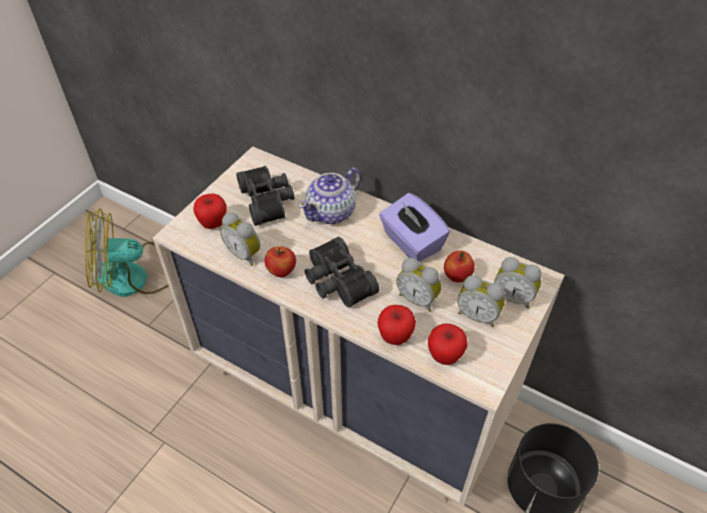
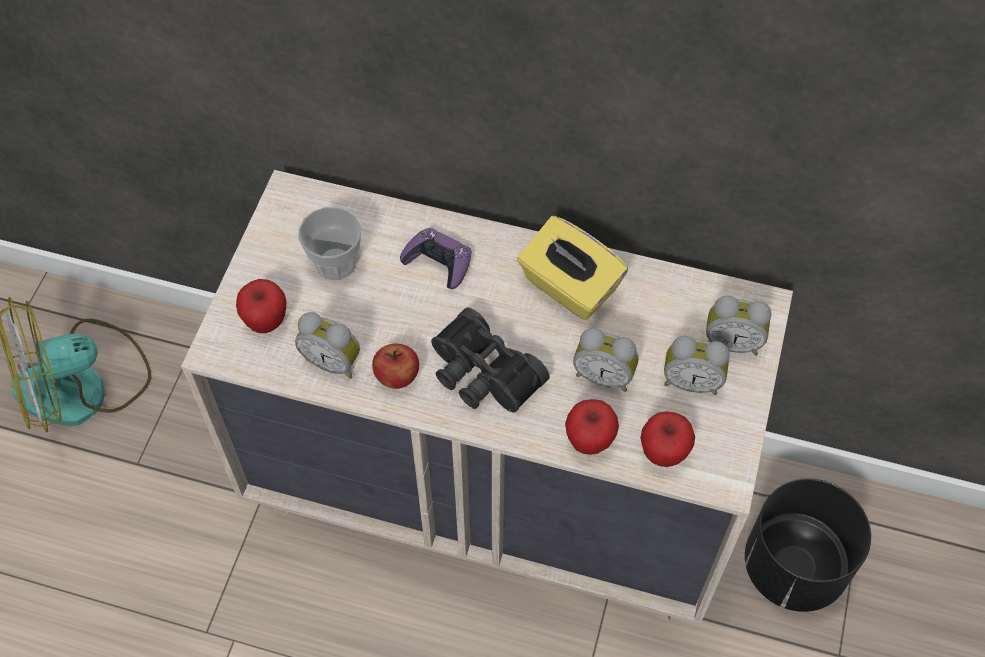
camera: 15 degrees left, 10 degrees up
(268, 200) = (335, 263): black binoculars -> cup
(332, 212) = (438, 262): teapot -> purple game controller
(411, 242) = (569, 287): purple tissue box -> yellow tissue box
(457, 276) = (648, 328): apple -> none

